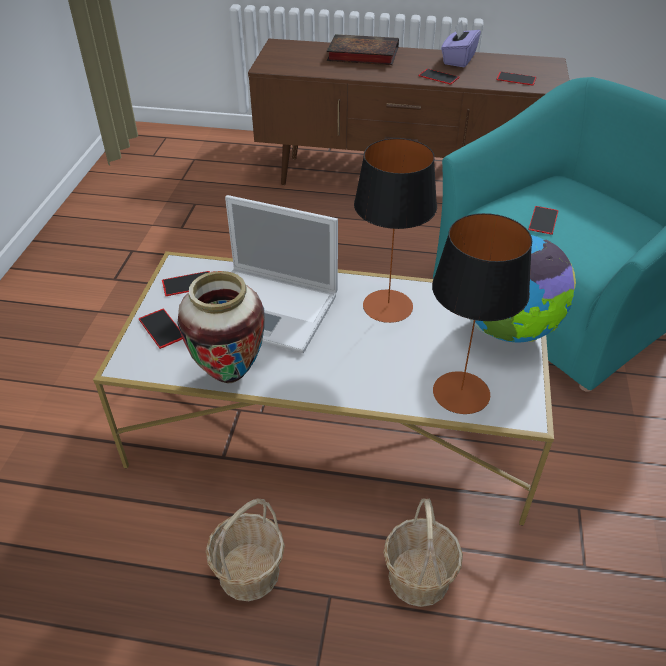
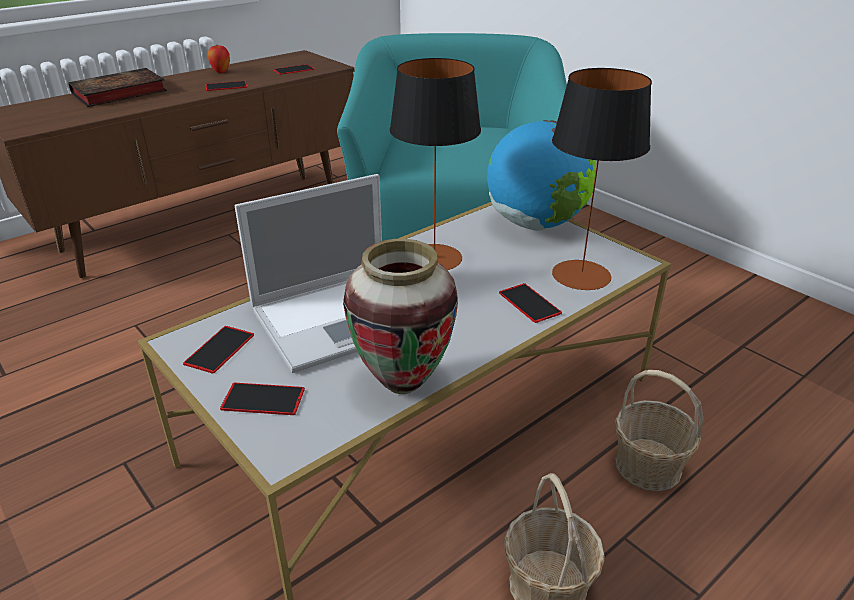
camera: 50 degrees left, 10 degrees down
(458, 59) = (221, 72): purple tissue box -> apple
(543, 220) = (442, 154): phone -> phone (529, 303)

